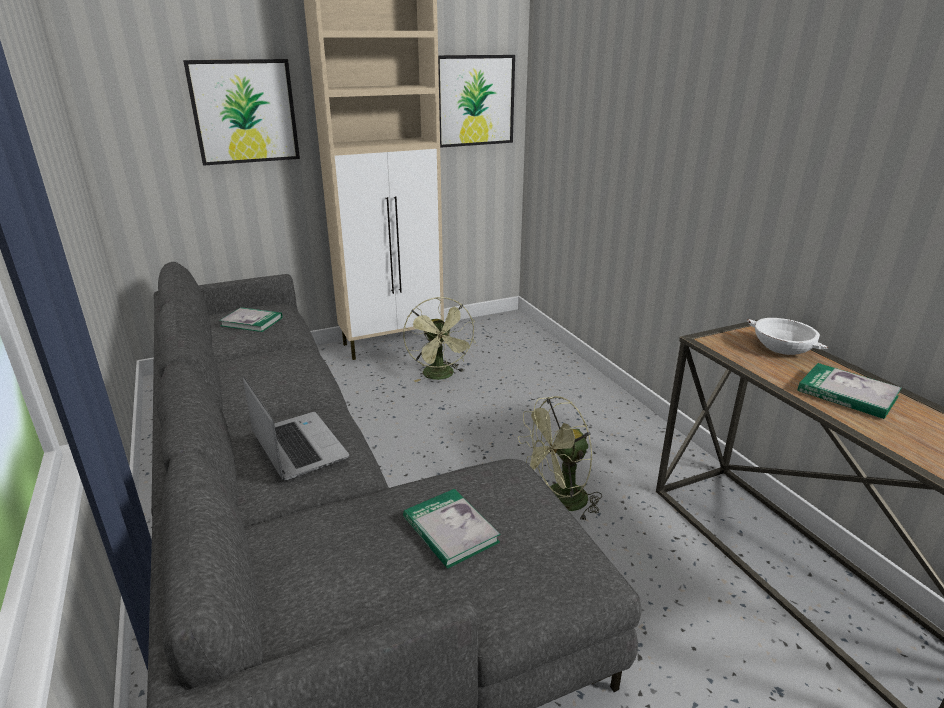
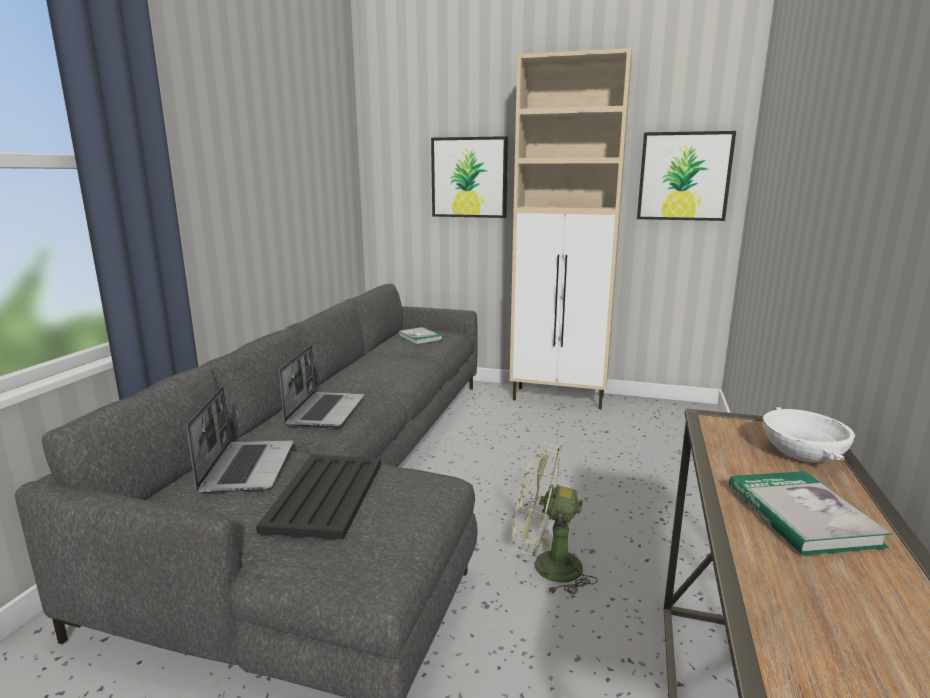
camera: 40 degrees right, 10 degrees down
(324, 546) = (247, 467): none -> laptop
(441, 376) = (569, 433): green fan -> none
(450, 530) = (326, 494): book -> black tray

